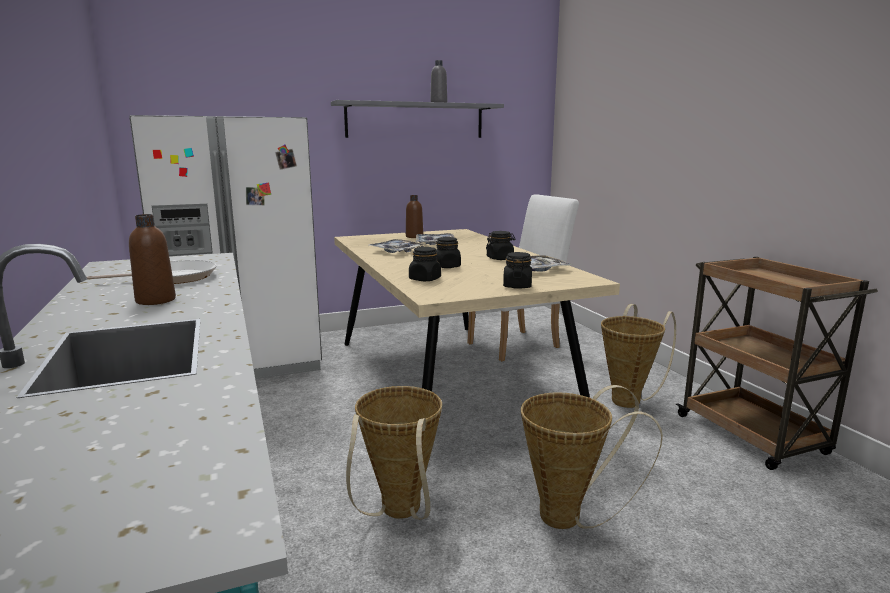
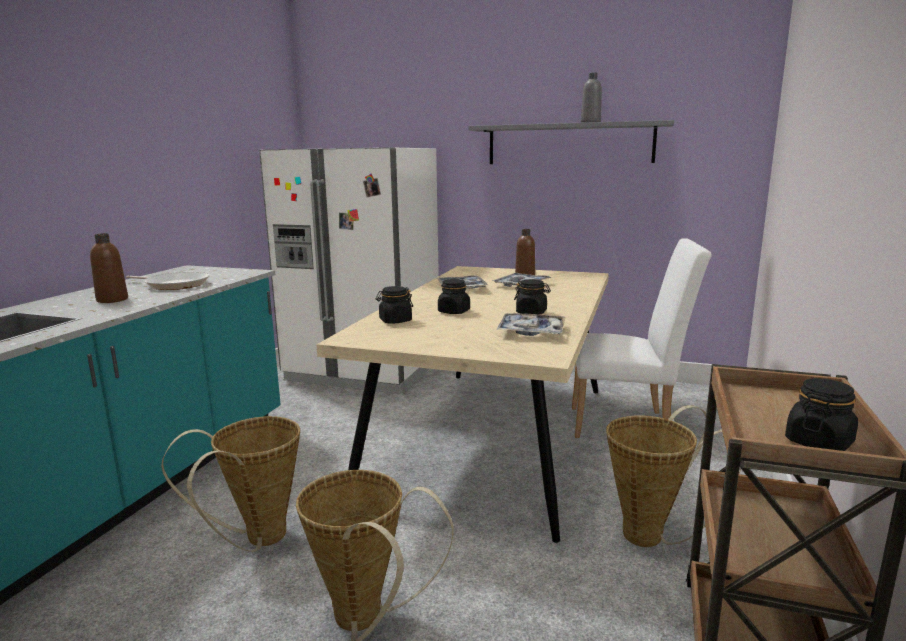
camera: 40 degrees right, 0 degrees up
(517, 286) = (449, 346): black jar -> black jar (818, 442)

